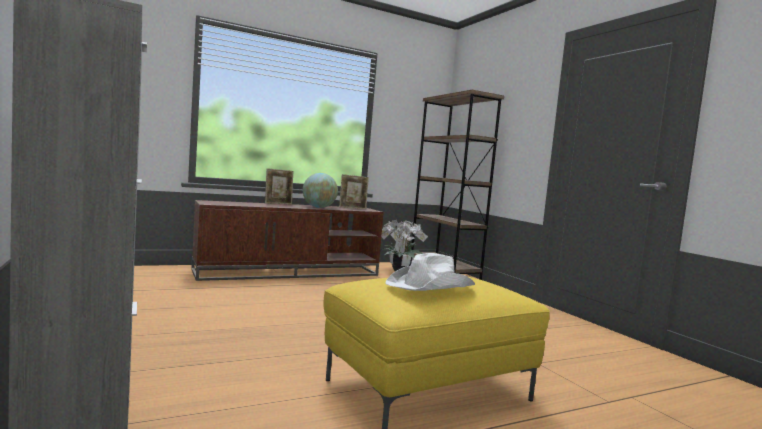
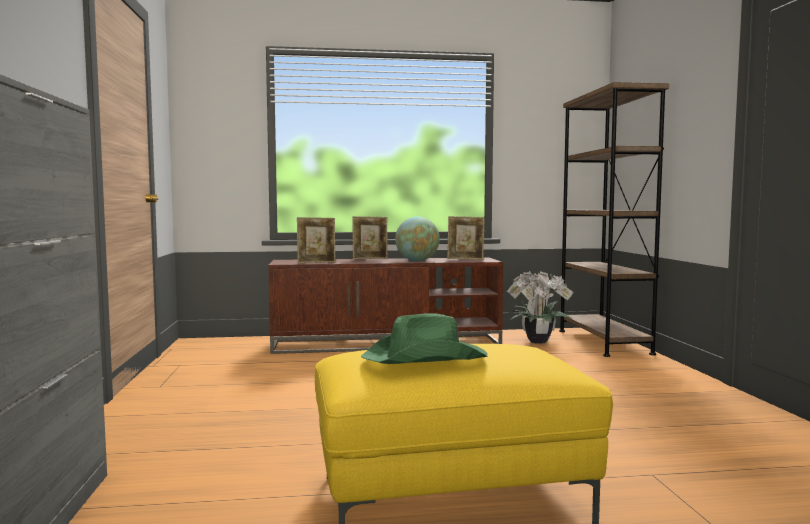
camera: 20 degrees right, 0 degrees up
(239, 205) = (316, 262): none -> picture frame
(431, 286) = (426, 358): white hat -> green hat

